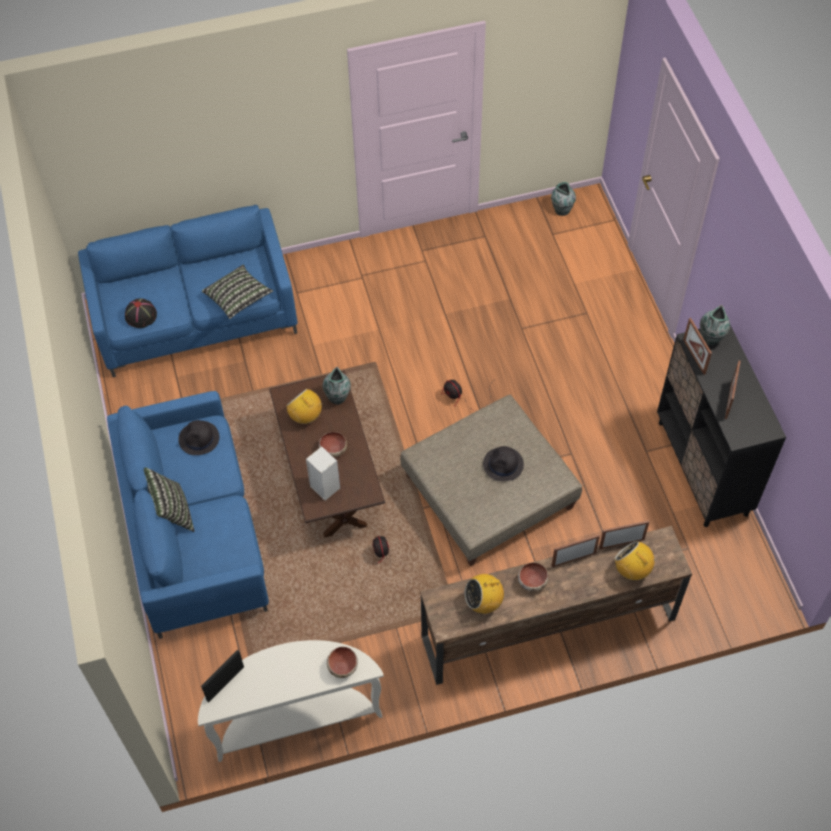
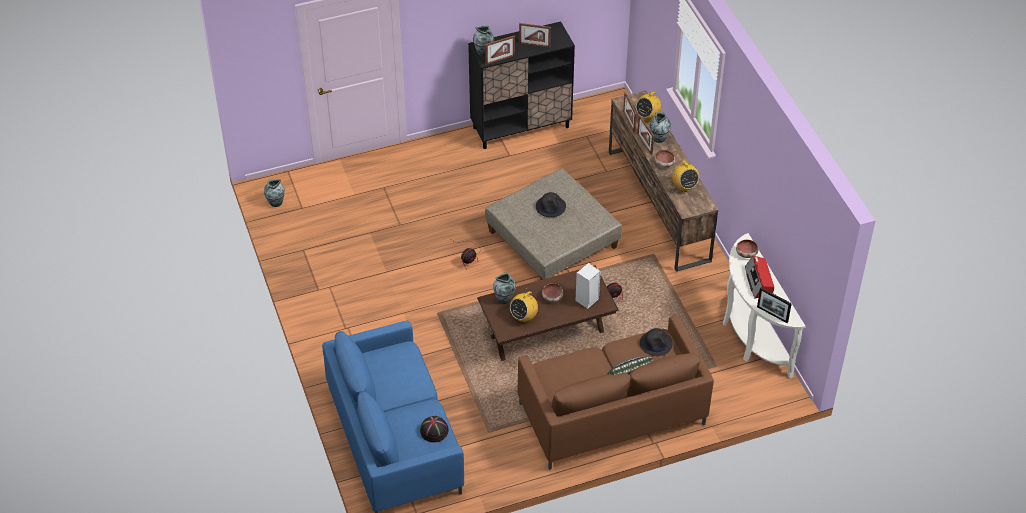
camera: 95 degrees left, 10 degrees down
(194, 534) = (612, 414): blue sofa -> brown sofa
(199, 439) = (558, 373): black hat -> black hat (656, 343)
(238, 298) = (413, 365): pillow -> none
(287, 675) = (759, 282): none -> radio
(586, 580) = (659, 138): none -> vase

